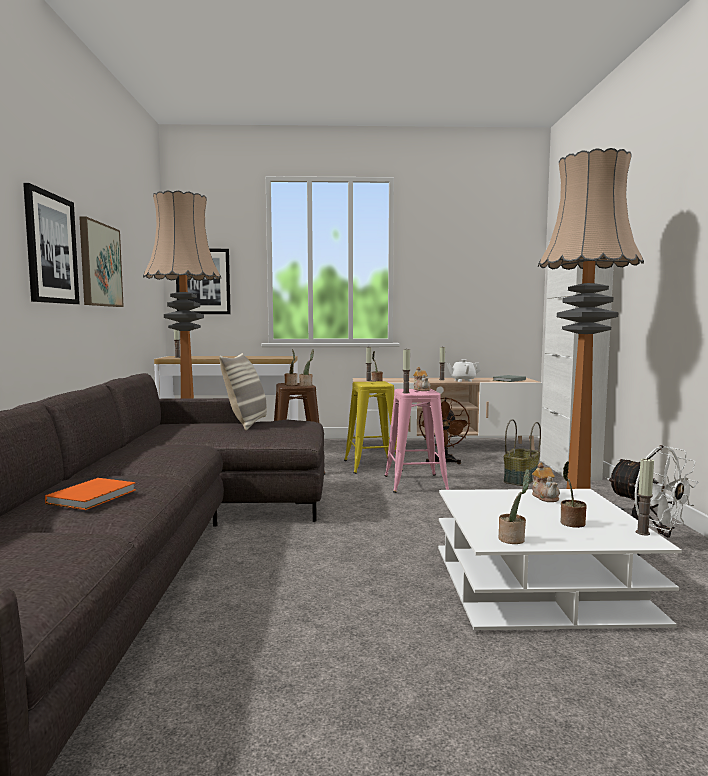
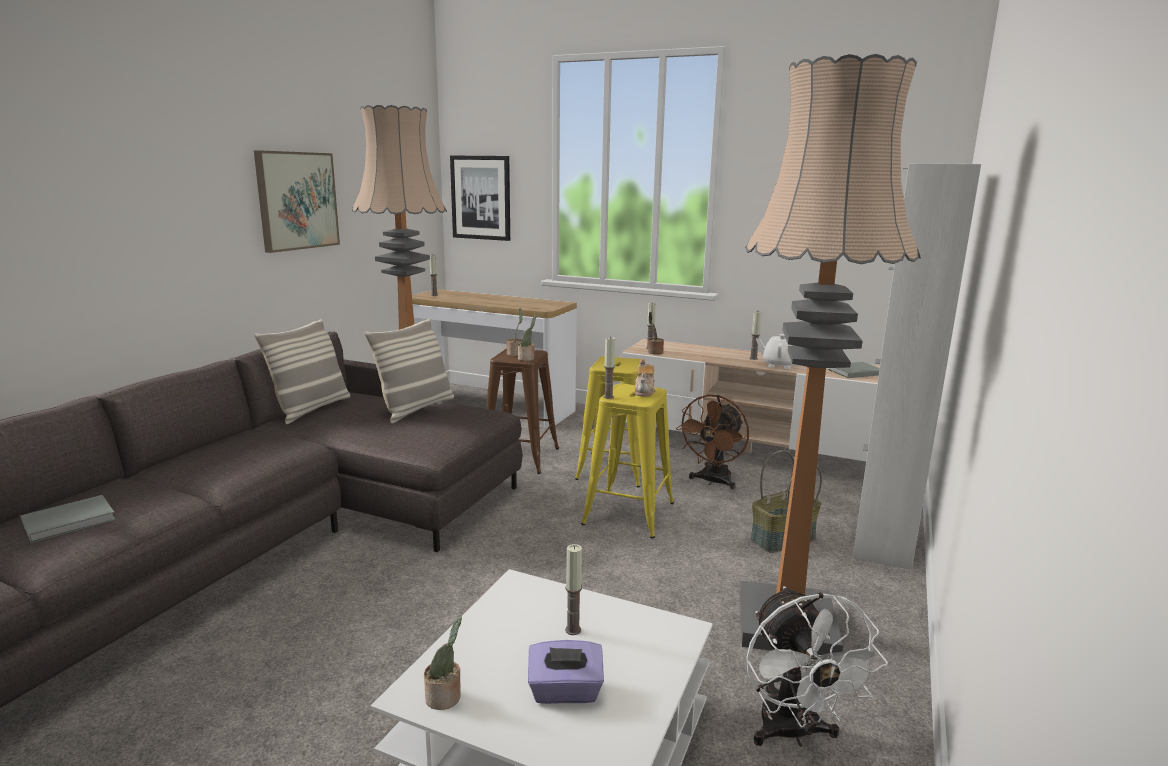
camera: 25 degrees right, 10 degrees up
(51, 248) = (198, 199): picture -> none
(94, 496) = (72, 521): orange book -> grey book
(155, 432) = (311, 409): none -> pillow
(415, 483) = (629, 513): pink stool -> yellow stool
(545, 497) = (618, 623): teapot -> none
(571, 523) = (565, 692): potted plant -> purple tissue box
(642, 533) = (632, 747): candle -> candle (573, 630)

